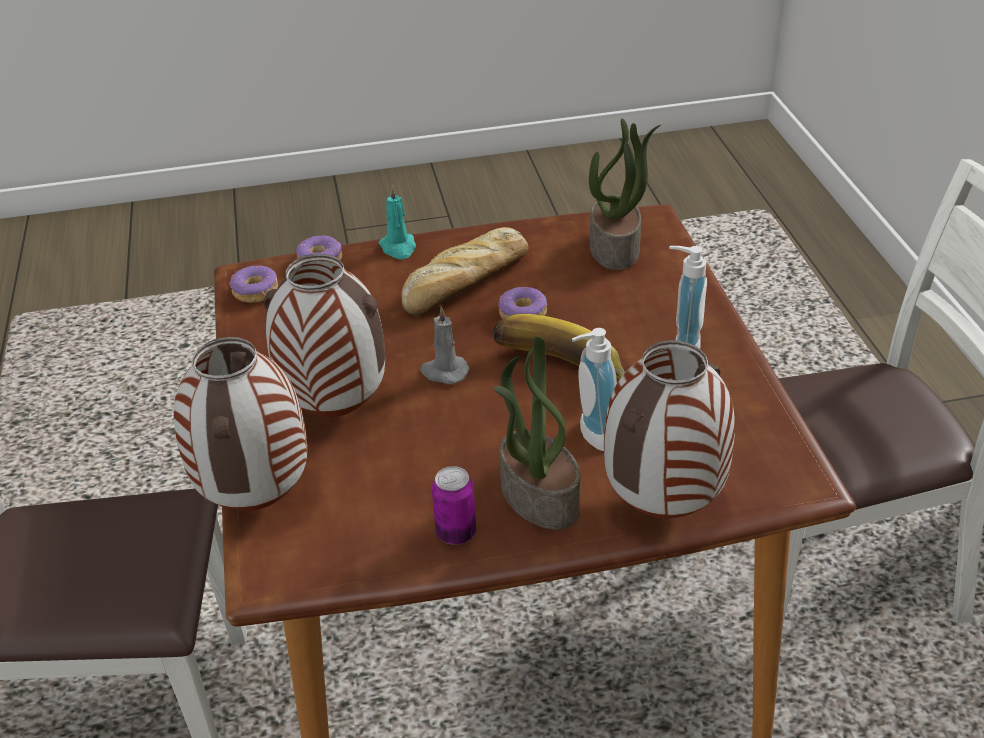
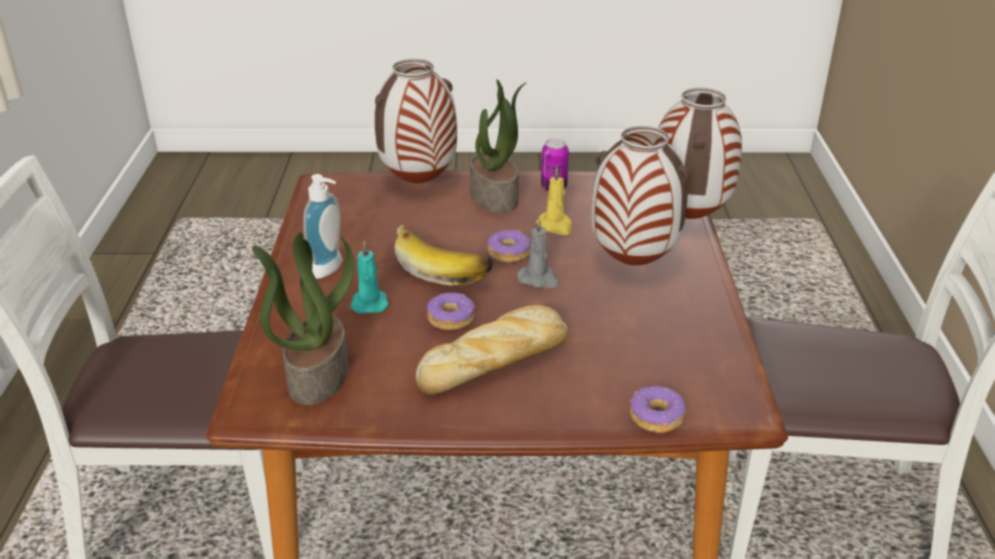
camera: 170 degrees left, 5 degrees down
(255, 292) = (726, 386): donut -> donut (508, 253)
(398, 248) = (561, 419): turquoise candle -> turquoise candle (369, 302)
(439, 456) = (555, 226): none -> yellow candle
(590, 436) = (442, 223): soap dispenser -> none

